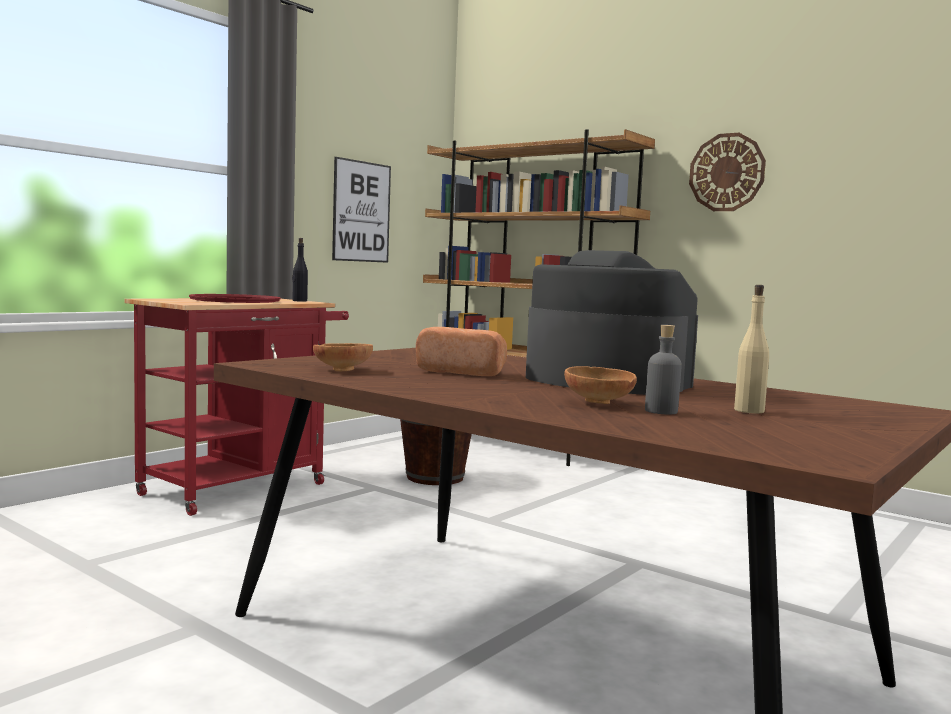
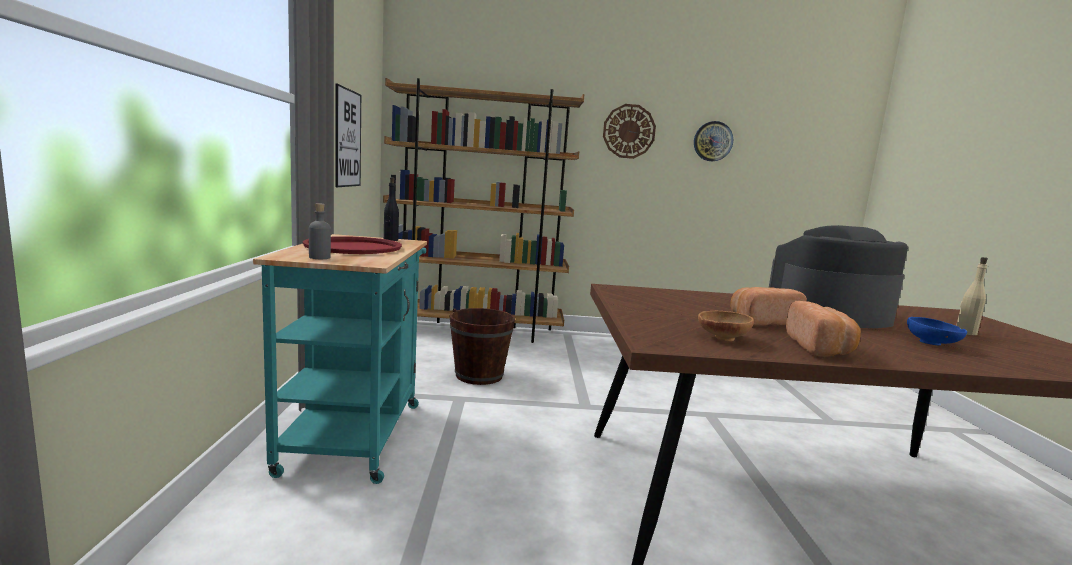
camera: 40 degrees left, 5 degrees up
(243, 486) = (356, 431): red cart -> turquoise cart
(409, 384) = (820, 348): none -> bread
(598, 403) = (933, 344): brown bowl -> blue bowl
(661, 411) = (969, 345): grey bottle -> grey bottle (319, 257)
(862, 172) = (712, 141): none -> wall clock

